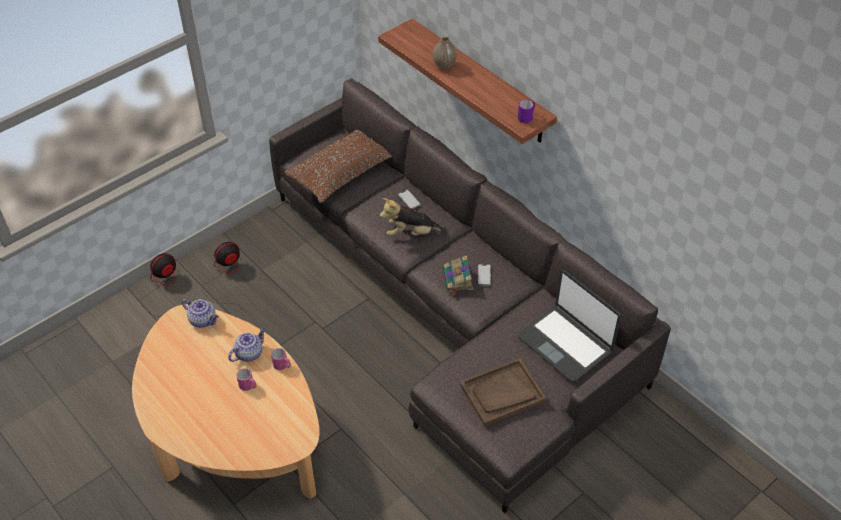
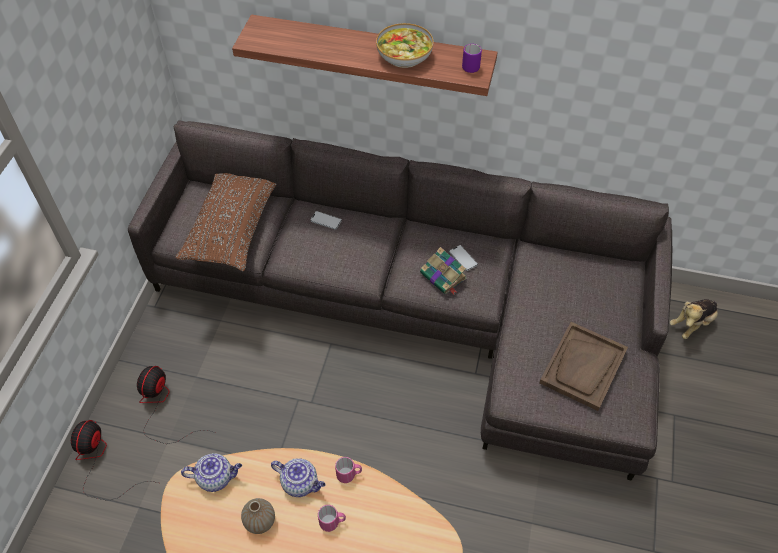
camera: 35 degrees left, 5 degrees up
(249, 353) = (301, 483): teapot -> teapot turned 105 degrees clockwise
(411, 233) = (356, 253): plush toy -> plush toy (692, 324)
(444, 65) = (334, 48): vase -> vase (260, 522)
(487, 90) = (404, 55): none -> bowl
(565, 343) = (591, 283): laptop -> none

